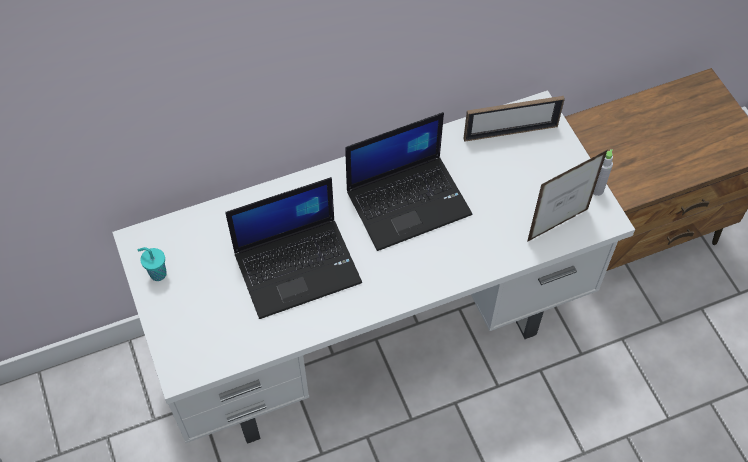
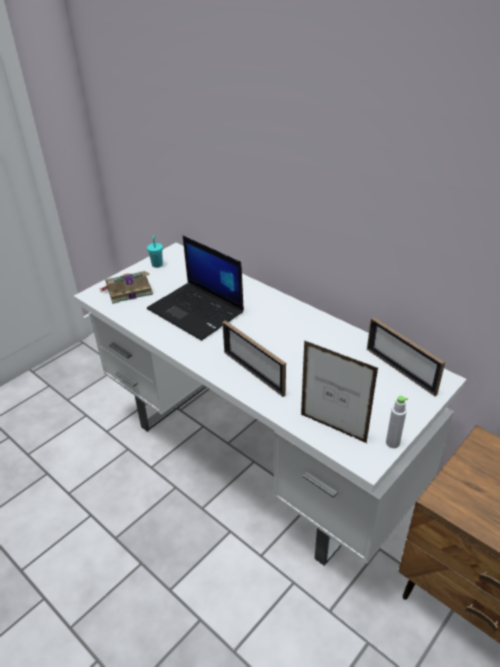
camera: 65 degrees right, 20 degrees down
(199, 328) = (128, 290): none -> book
(409, 201) = (287, 340): laptop -> none
(444, 255) = (253, 373): none -> picture frame

